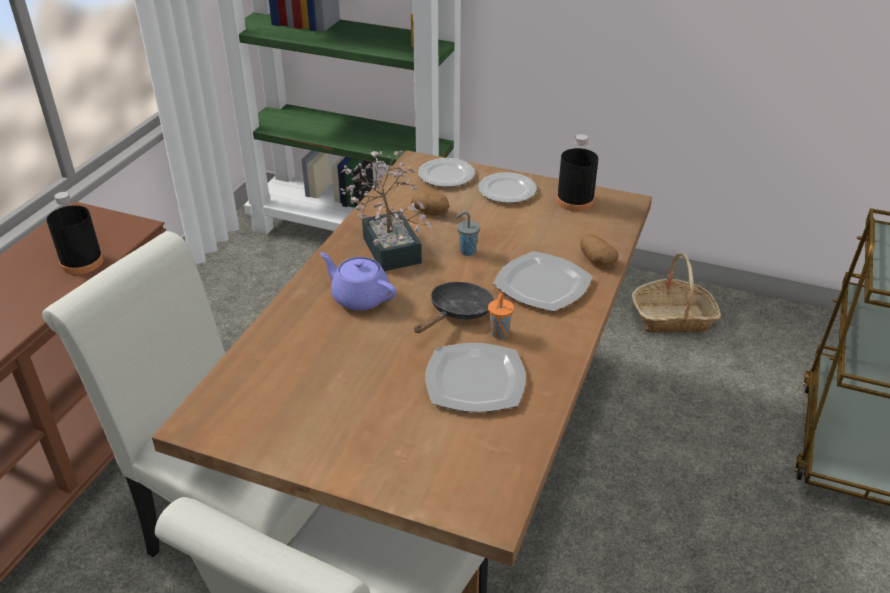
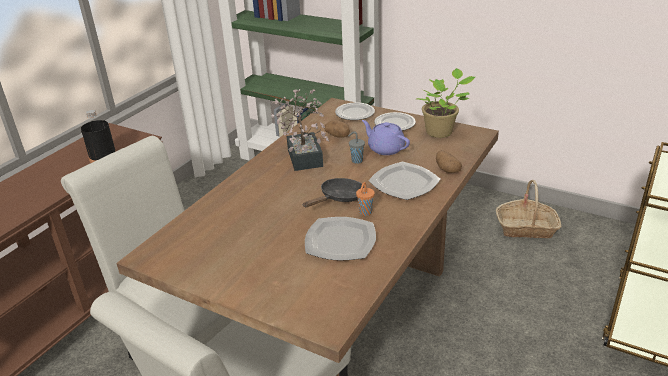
camera: 10 degrees right, 5 degrees down
(359, 297) = (275, 186): purple teapot -> purple teapot (385, 148)
(575, 201) = (441, 132): black bottle -> potted plant

